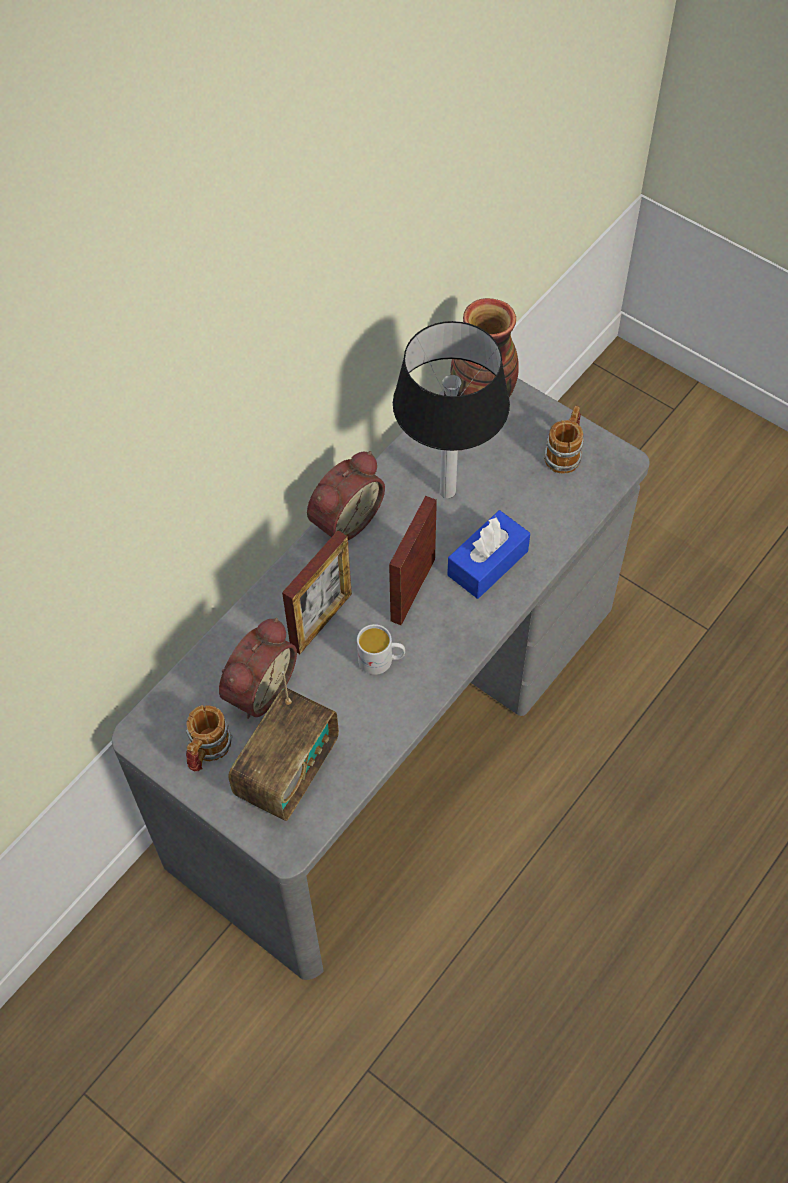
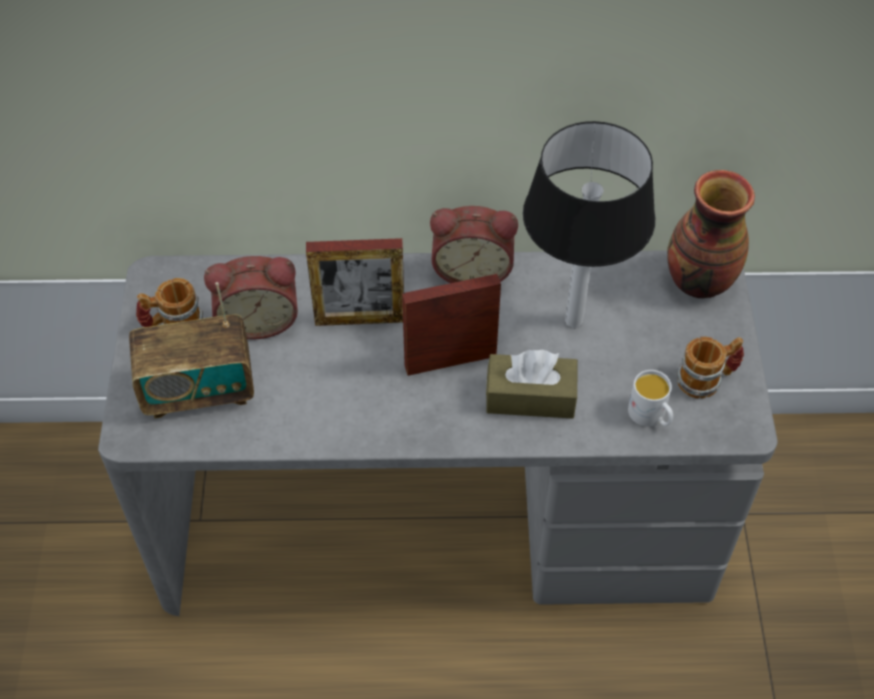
camera: 50 degrees right, 5 degrees down
(381, 660) = (360, 384): white mug -> white mug (650, 416)
(487, 563) = (530, 397): blue tissue box -> brown tissue box

